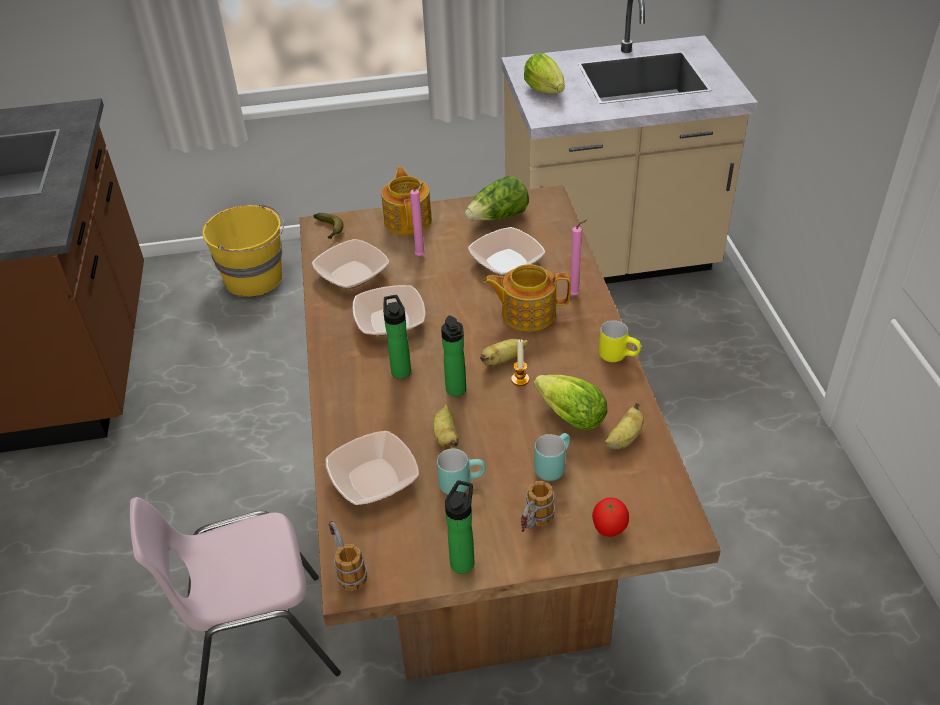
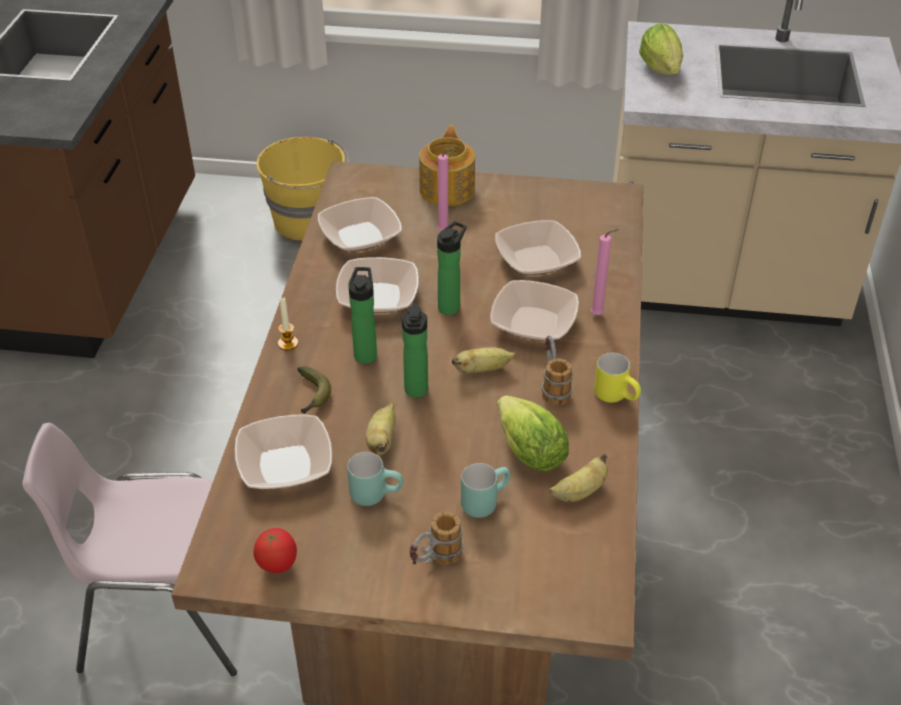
camera: 15 degrees right, 0 degrees up
(330, 230) = (358, 182): banana -> banana (312, 396)
(347, 568) = (216, 552): mug -> mug (552, 386)
(463, 560) = (341, 578): bottle -> bottle (451, 306)
(498, 218) = (550, 207): lettuce -> none
(520, 379) = (492, 396): candle -> candle (288, 343)
(527, 313) = (534, 323): teapot -> bowl
(608, 530) = (515, 589): tomato -> tomato (278, 565)

